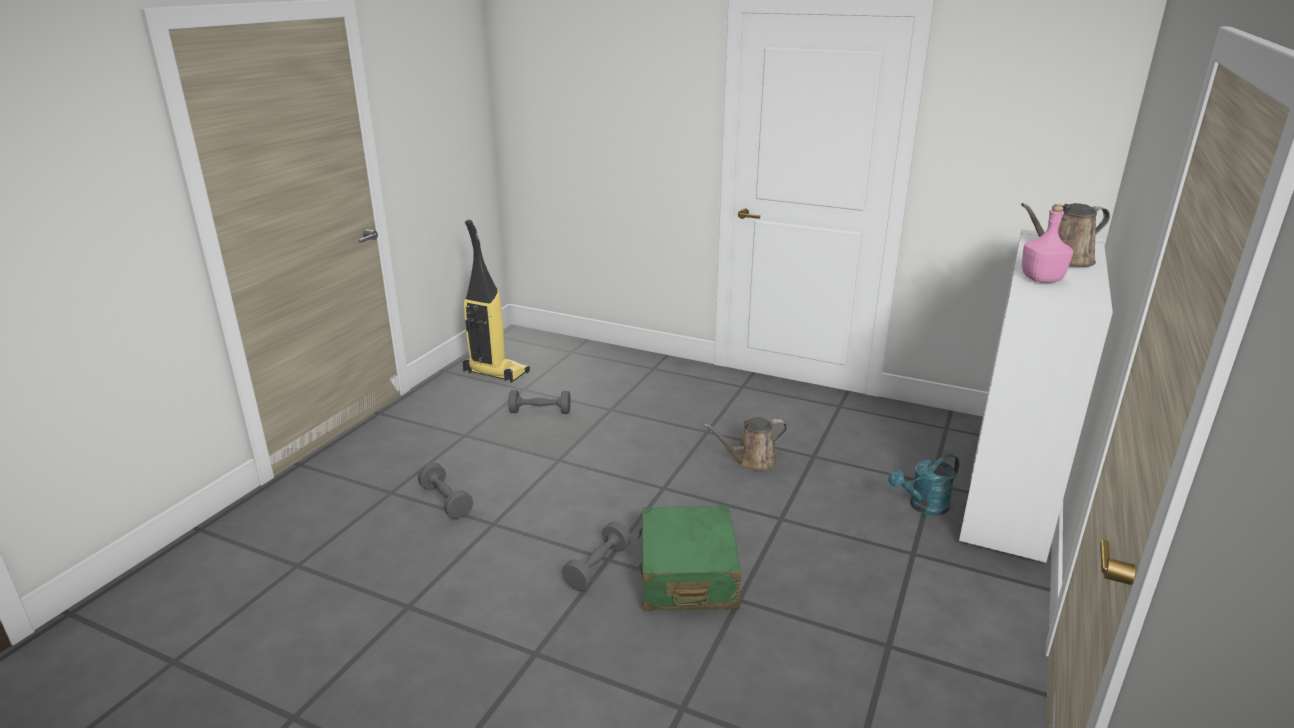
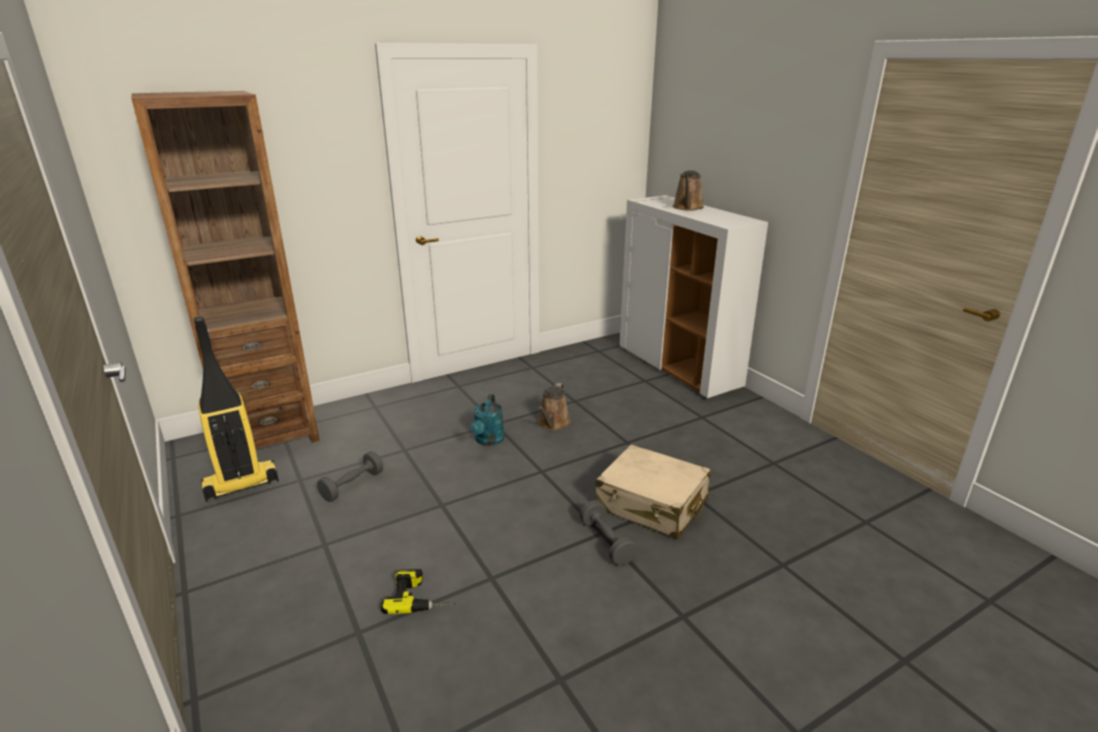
camera: 55 degrees left, 0 degrees up
(446, 501) = (421, 596): grey dumbbell -> power drill
(561, 351) = (269, 435): none -> brown bookcase
(687, 575) = (652, 504): green suitcase -> beige suitcase
(923, 506) = (663, 393): turquoise watering can -> turquoise watering can (488, 441)
(1040, 279) = (709, 218): pink bottle -> none

